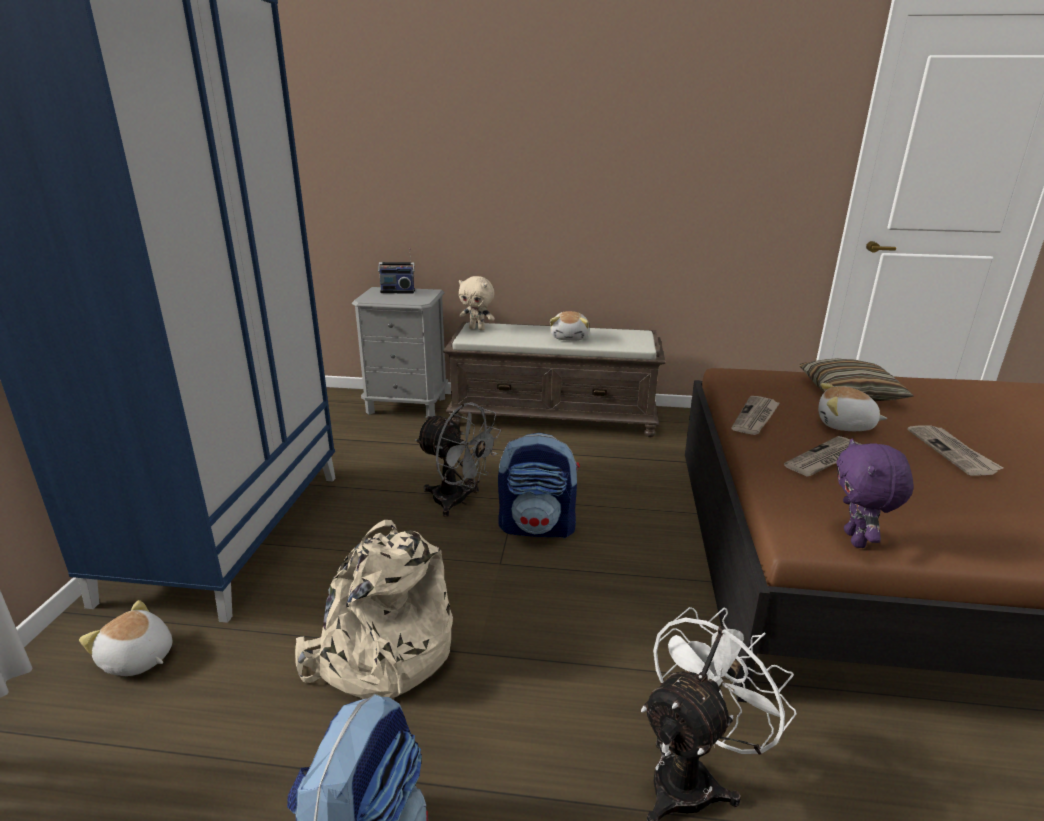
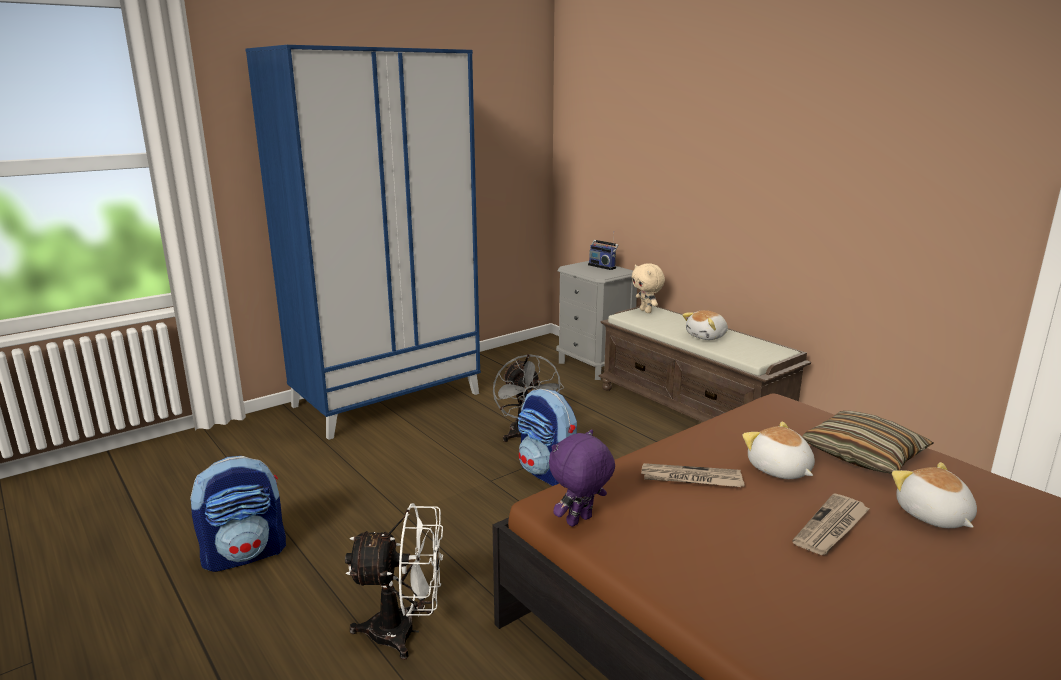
camera: 45 degrees right, 5 degrees down
(137, 659) = (279, 436): plush toy -> plush toy (932, 516)
(380, 654) = (363, 488): beige backpack -> none
(756, 417) = (710, 435): newspaper -> none

